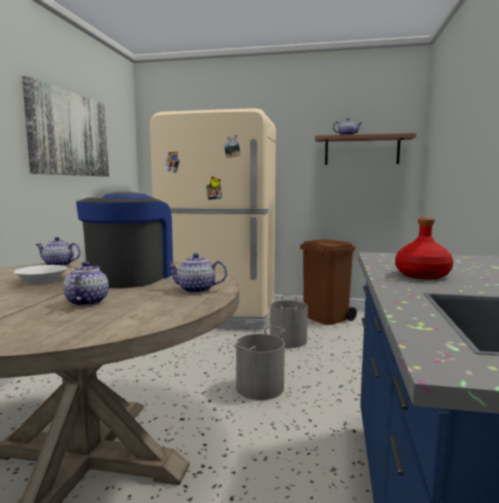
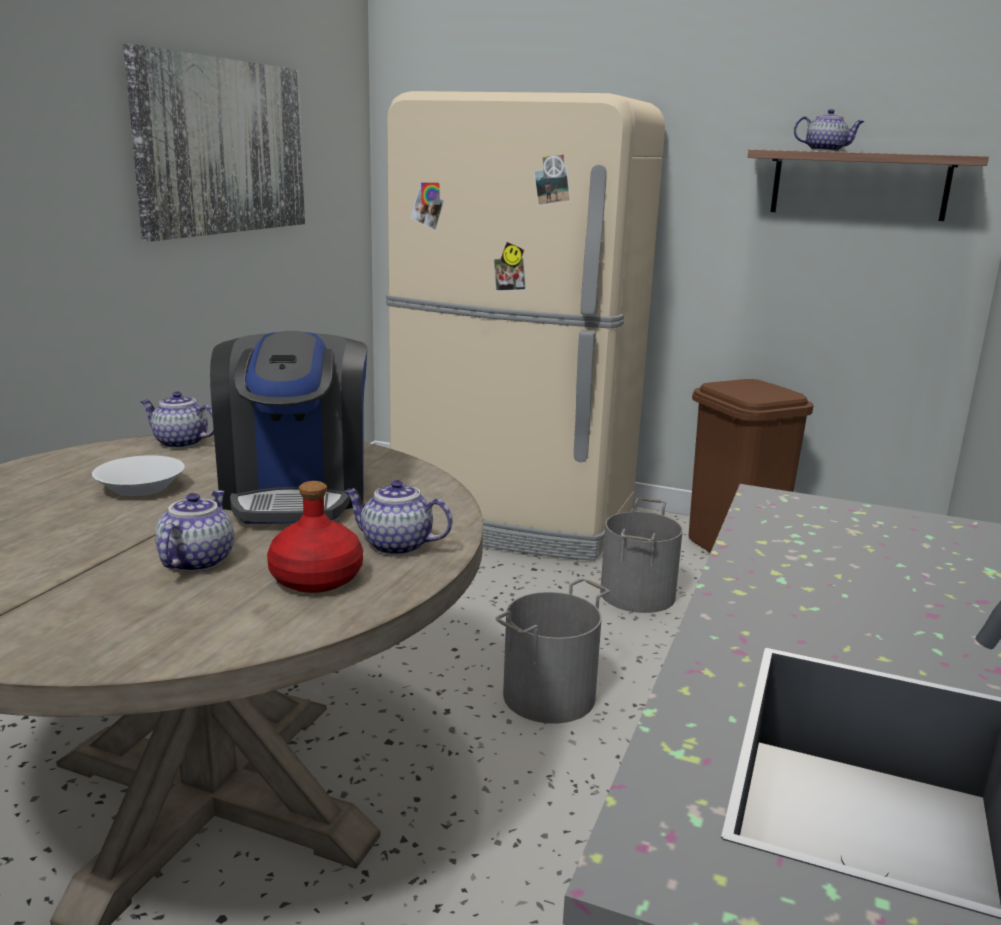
camera: 10 degrees right, 10 degrees up
(131, 277) = (296, 493): coffee machine -> coffee machine turned 150 degrees clockwise
(422, 275) = (808, 587): red bottle -> red bottle (315, 579)

